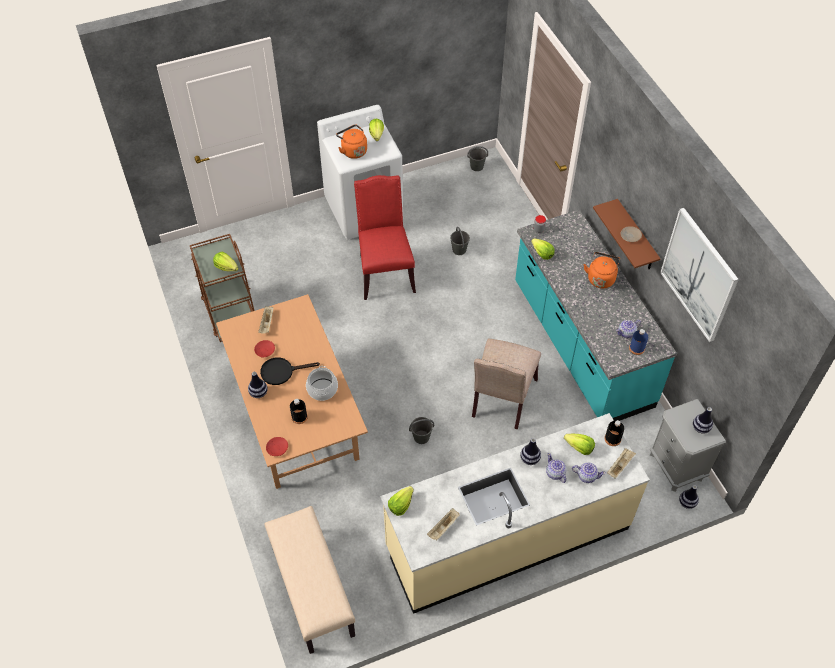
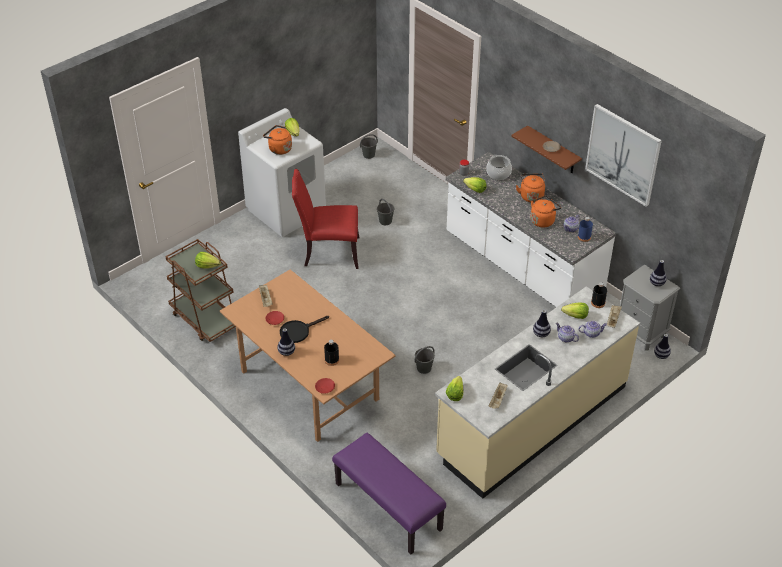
camera: 20 degrees left, 10 degrees down
(311, 589) = (387, 507): beige bench -> purple bench
(322, 389) = (341, 335): cooking pot -> cooking pot (498, 173)
(384, 271) = (328, 253): red chair -> red chair turned 60 degrees counterclockwise
(502, 400) = (477, 323): beige chair -> none
(580, 345) = (522, 266): turquoise counter -> white counter
(600, 313) = (543, 220): none -> orange kettle

